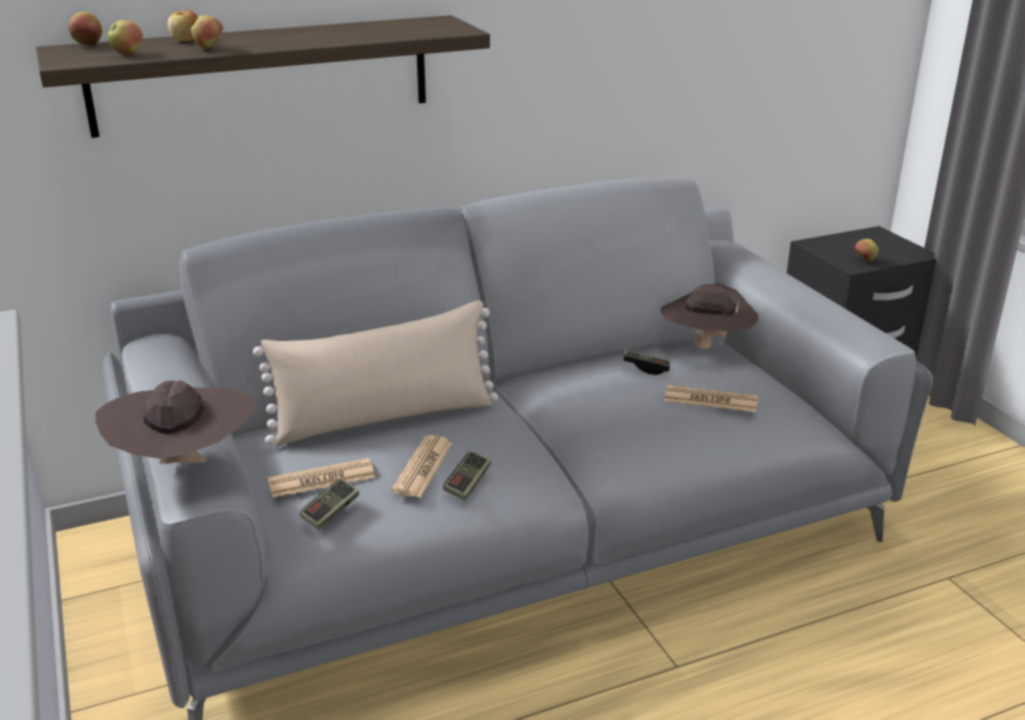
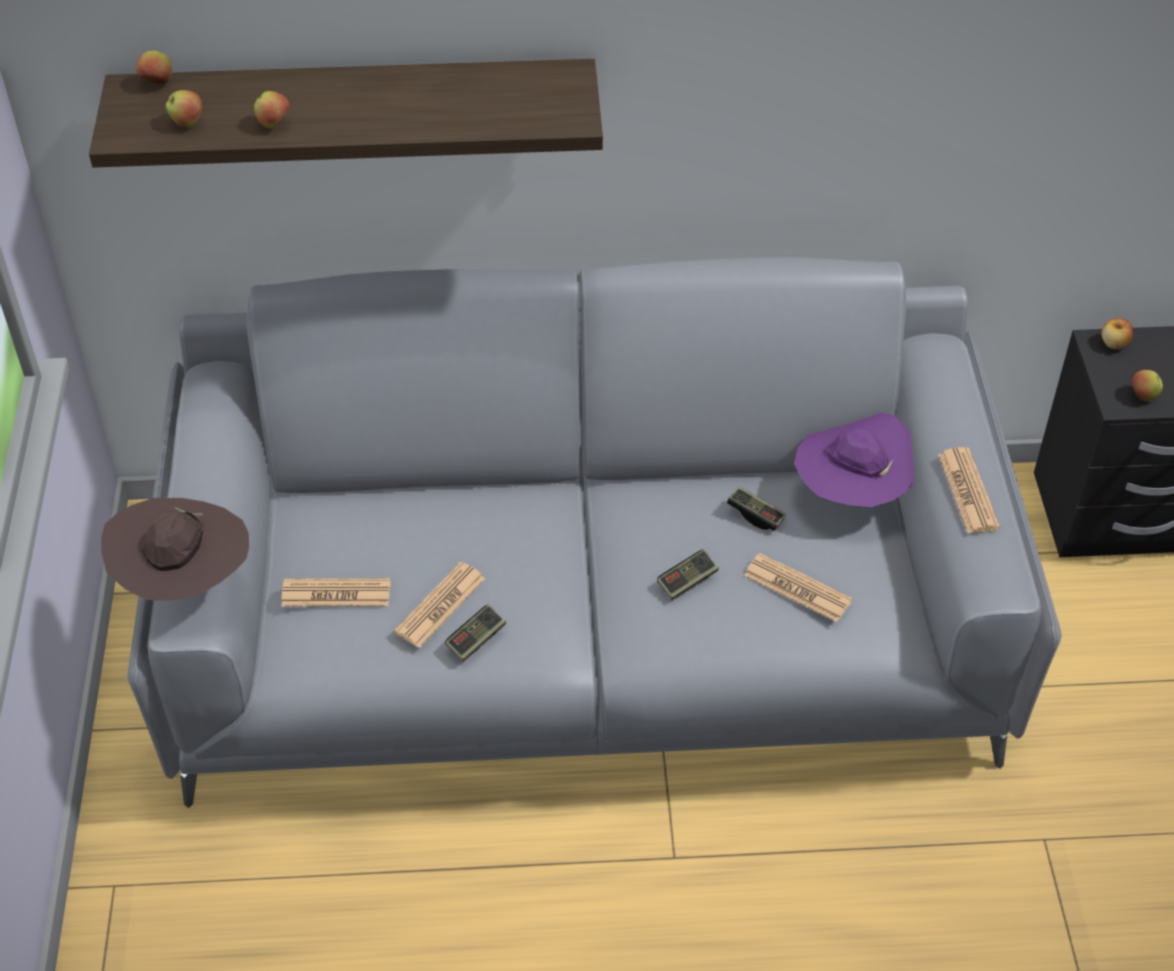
camera: 20 degrees right, 20 degrees up
(186, 40) = (261, 90): apple -> apple (1114, 344)
(331, 512) = (329, 640): game controller -> game controller (687, 581)
(384, 418) = (435, 517): beige pillow -> none
(705, 347) = (851, 493): brown hat -> purple hat
(810, 300) = (968, 491): none -> newspaper

